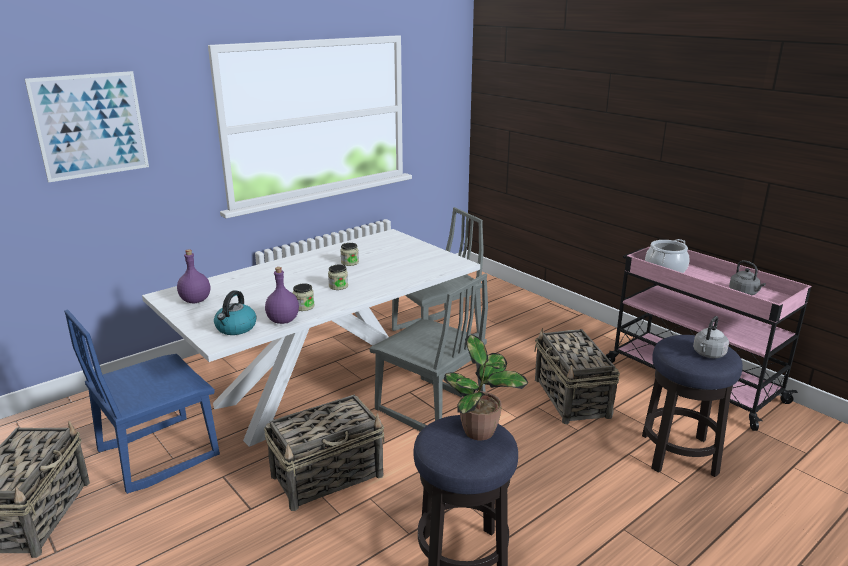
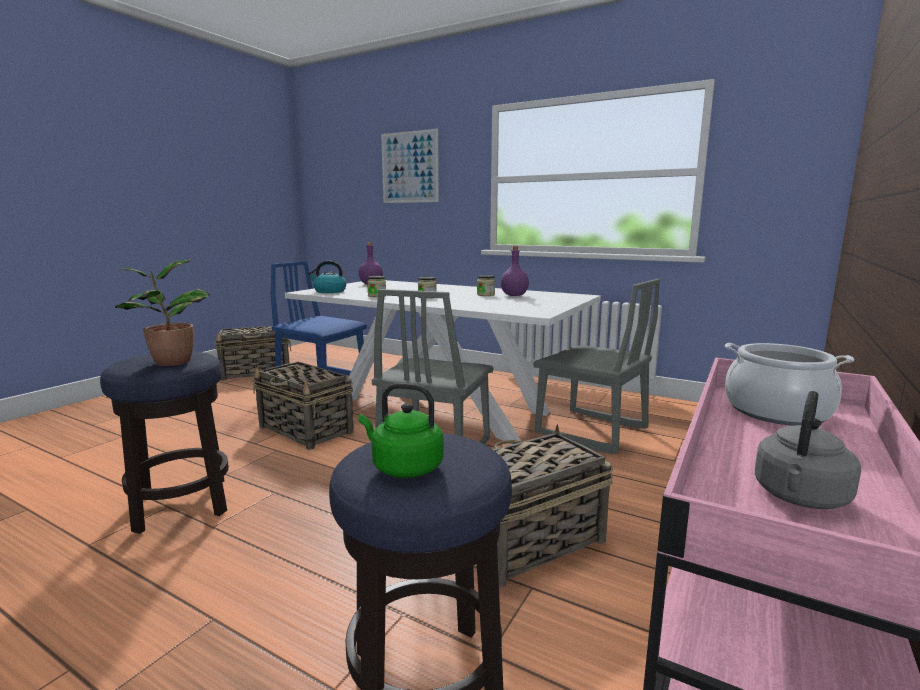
camera: 70 degrees right, 10 degrees down
(283, 321) = (347, 295): purple bottle -> purple bottle (513, 295)
(708, 354) = (404, 467): grey kettle -> green kettle

